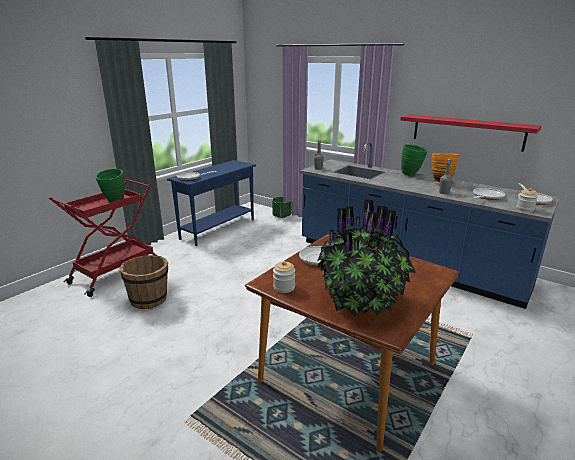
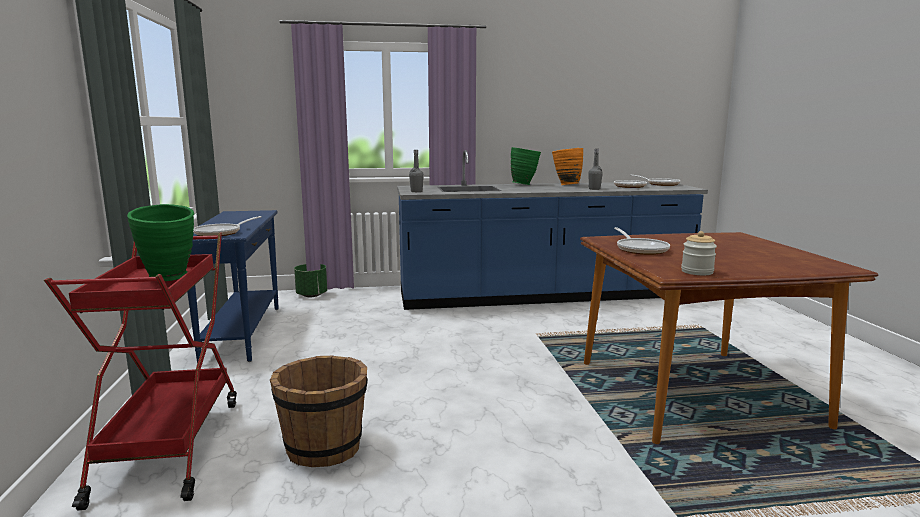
camera: 45 degrees left, 10 degrees down
(362, 302) = (770, 261): potted plant -> none
(467, 132) = (562, 129): red shelf -> none
(525, 209) = (677, 188): jar -> none

